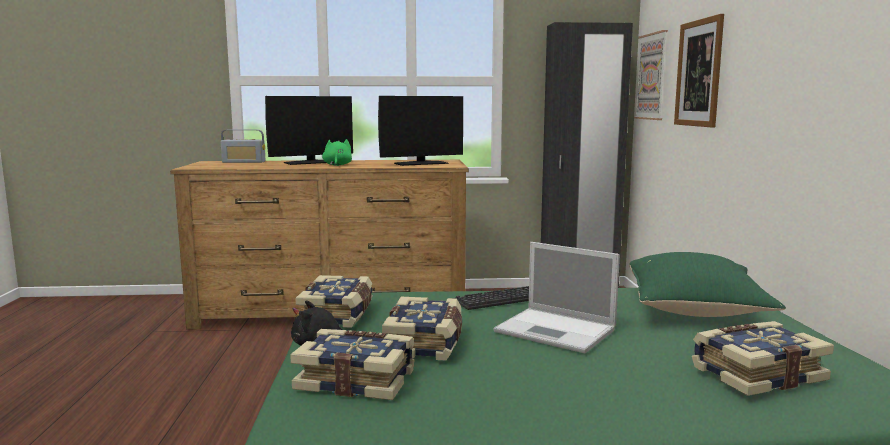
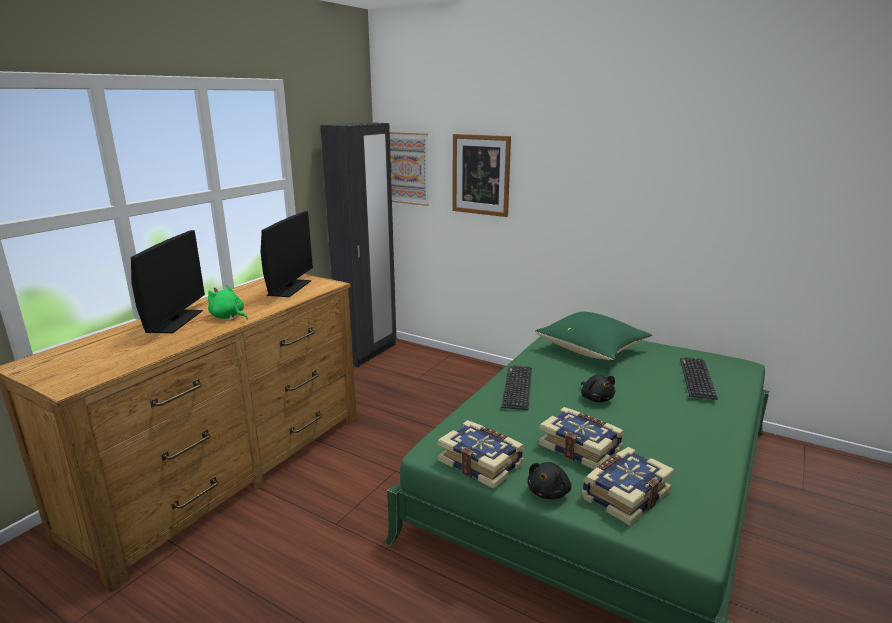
camera: 55 degrees left, 10 degrees up
(244, 162) = (83, 348): radio -> none
(557, 331) = (596, 398): laptop -> black plush toy
(756, 374) = (697, 378): book -> keyboard

